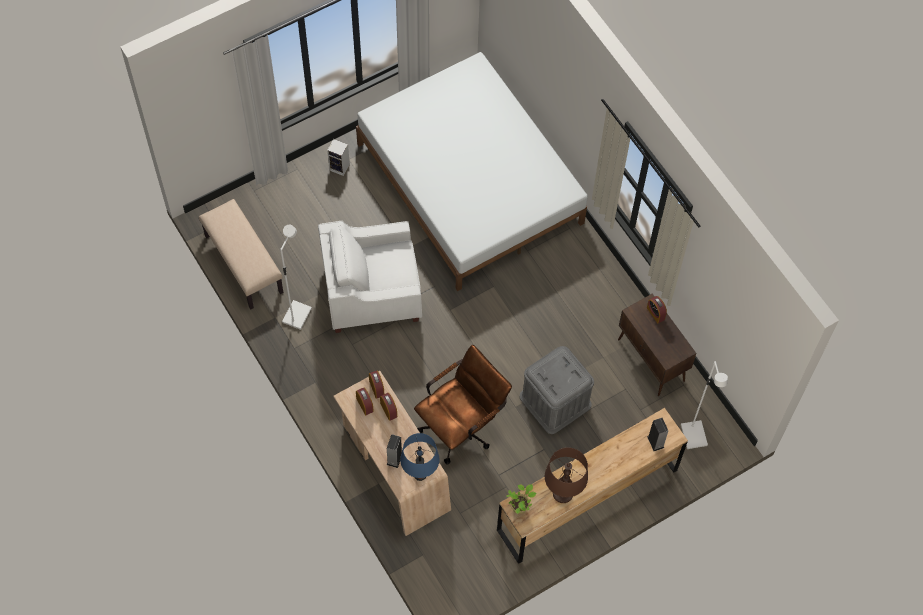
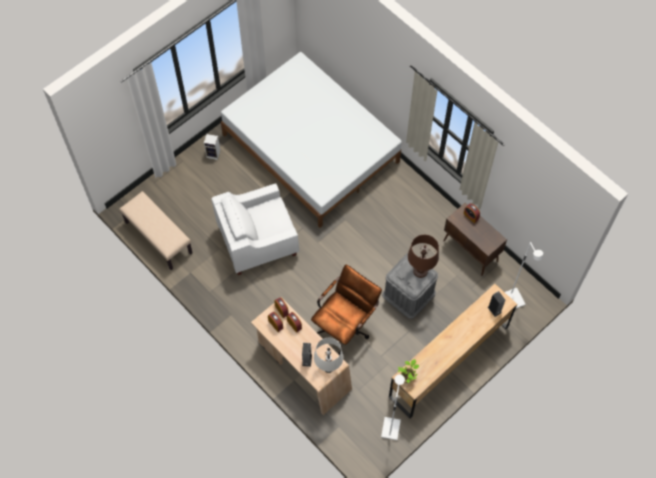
camera: 10 degrees left, 0 degrees up
(296, 315) = (206, 267): white floor lamp -> white floor lamp (390, 428)
(420, 474) = (328, 368): blue table lamp -> white table lamp
(562, 493) = (436, 361): brown table lamp -> brown table lamp (420, 271)

